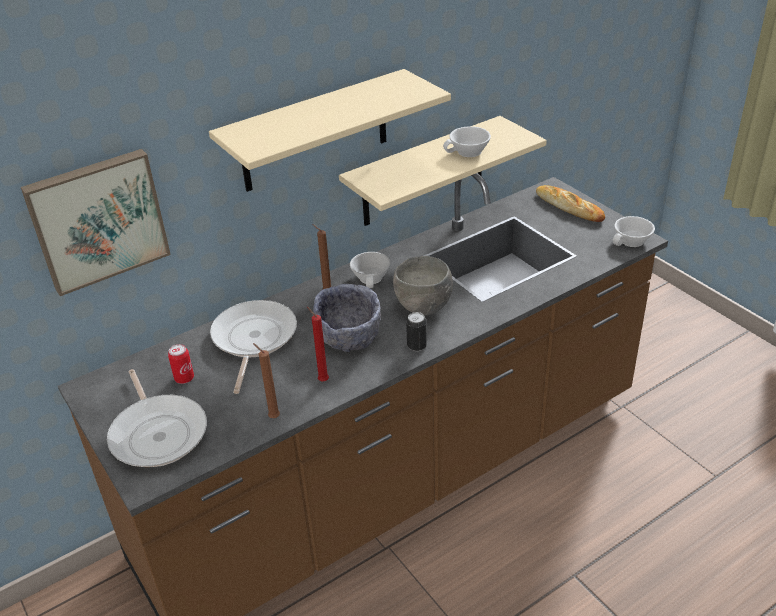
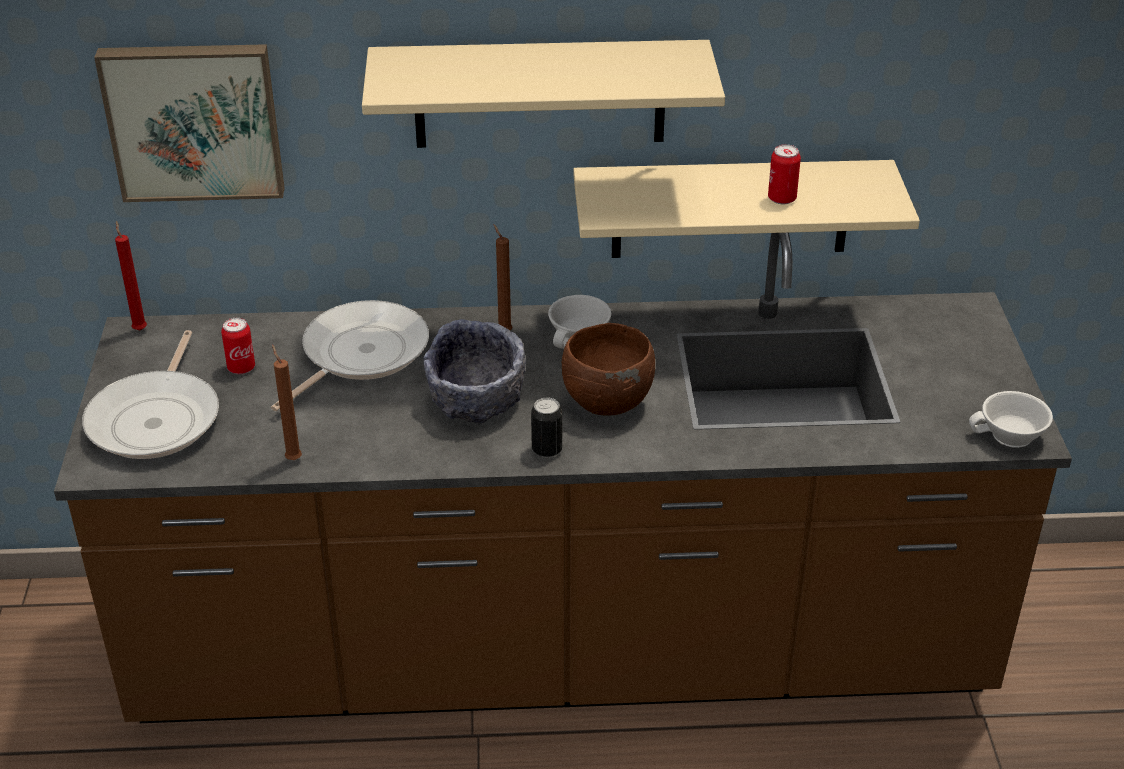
camera: 30 degrees right, 0 degrees up
(322, 380) = (390, 440): red candle -> red candle (139, 329)
(422, 307) = (606, 402): grey bowl -> brown bowl
(468, 152) = (781, 199): white cup -> can
(569, 207) = (967, 347): bread -> none

